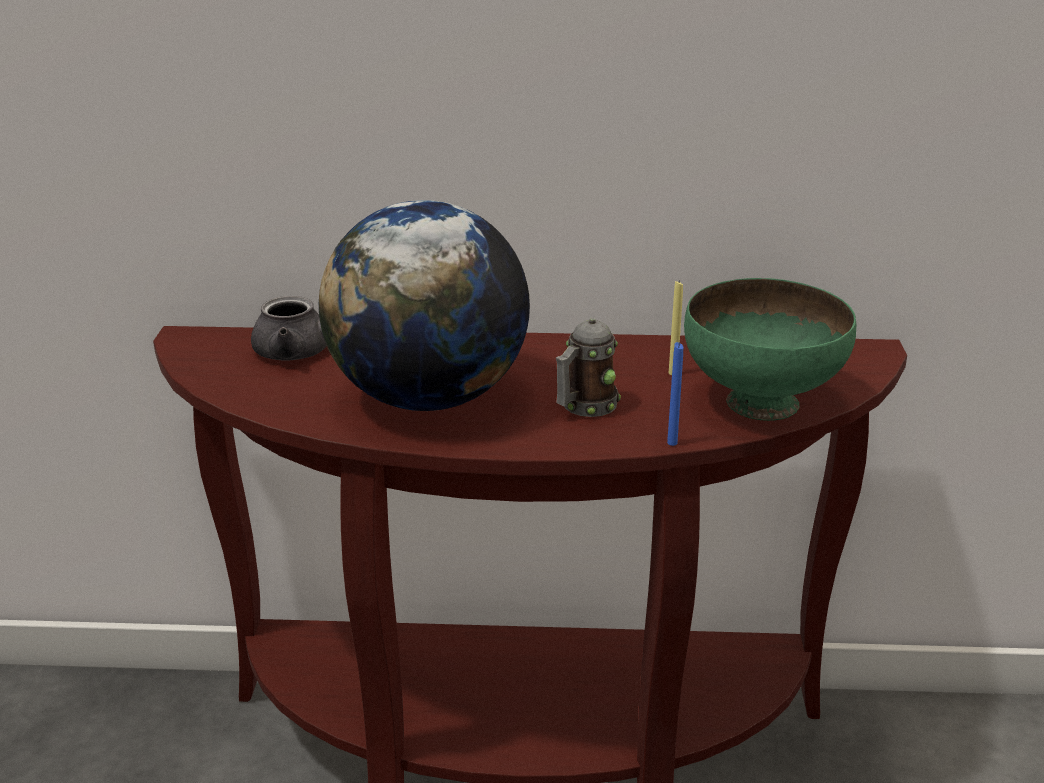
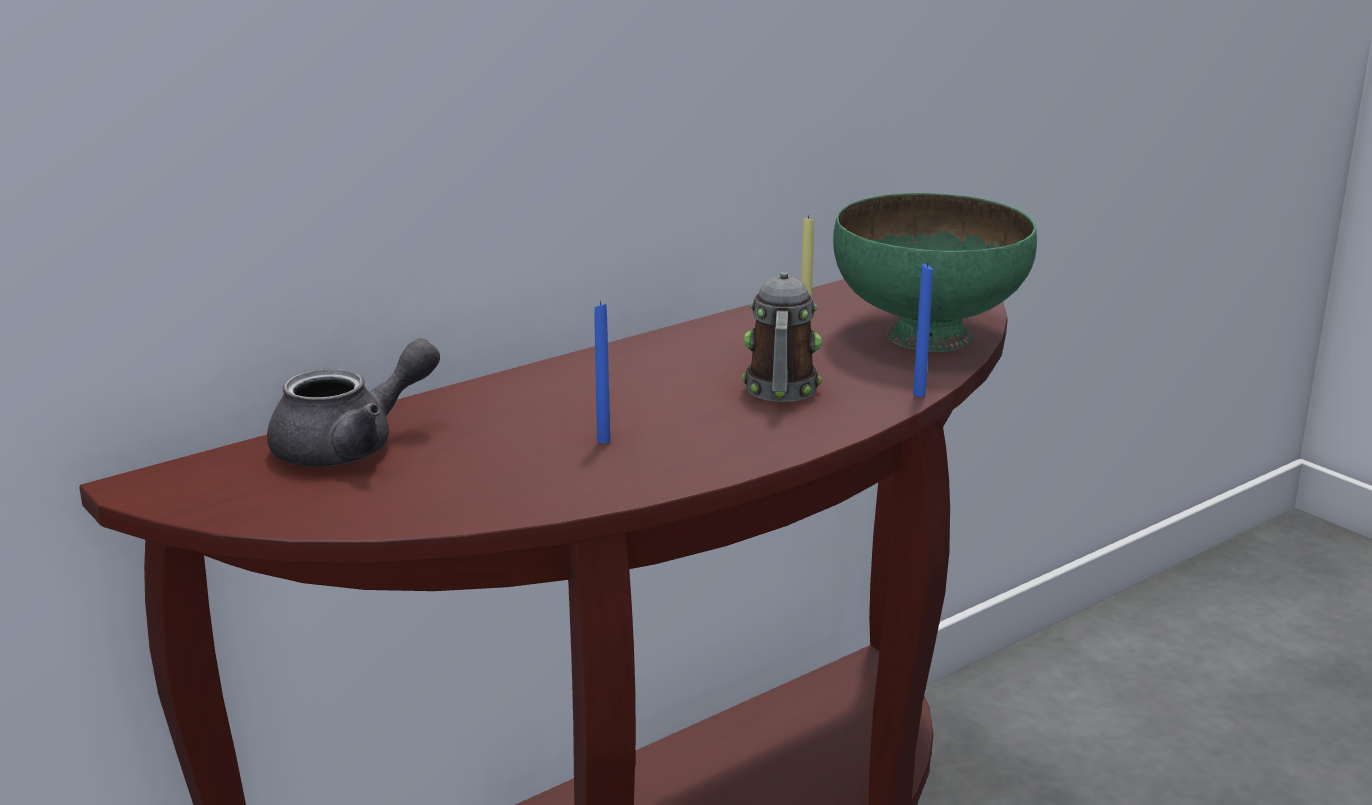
camera: 40 degrees left, 5 degrees down
(429, 398) = (603, 440): globe -> blue candle

